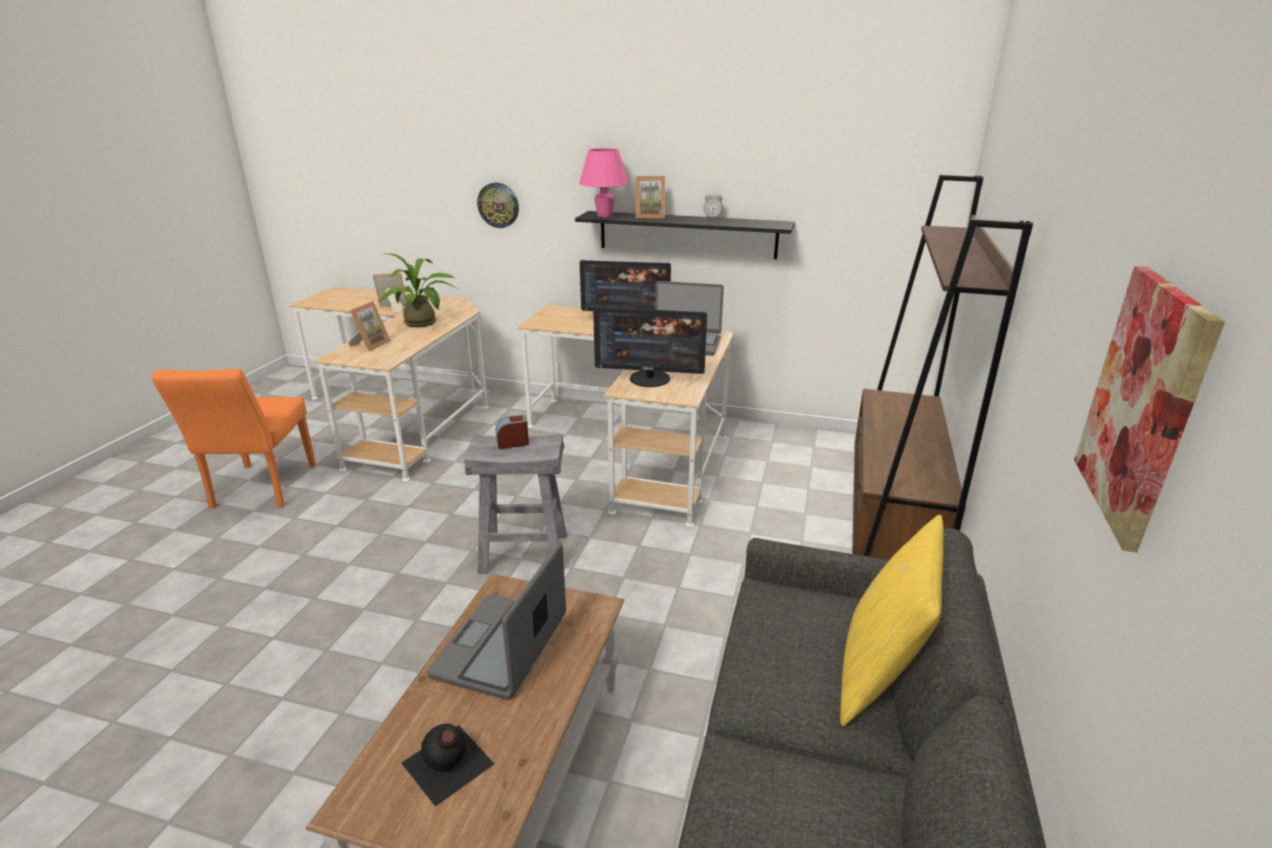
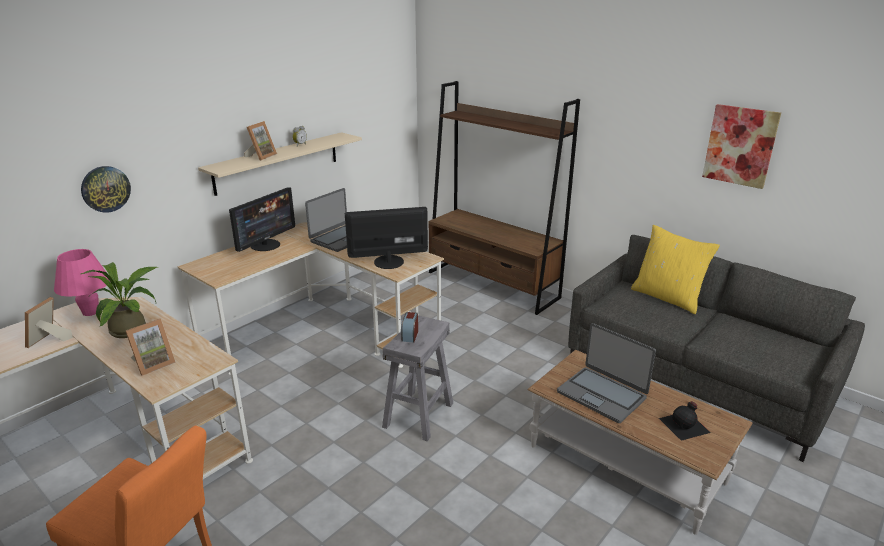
camera: 65 degrees left, 0 degrees up
(370, 345) = (153, 364): picture frame -> picture frame turned 90 degrees clockwise
(604, 215) = (229, 166): pink table lamp -> pink table lamp (91, 312)
(650, 379) = (388, 261): monitor -> monitor turned 135 degrees counterclockwise
(687, 234) = (277, 162): black shelf -> beige shelf

